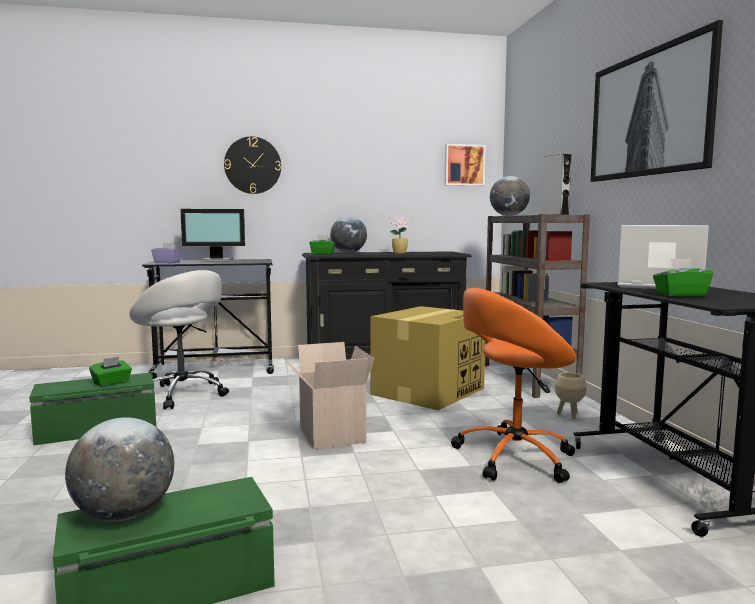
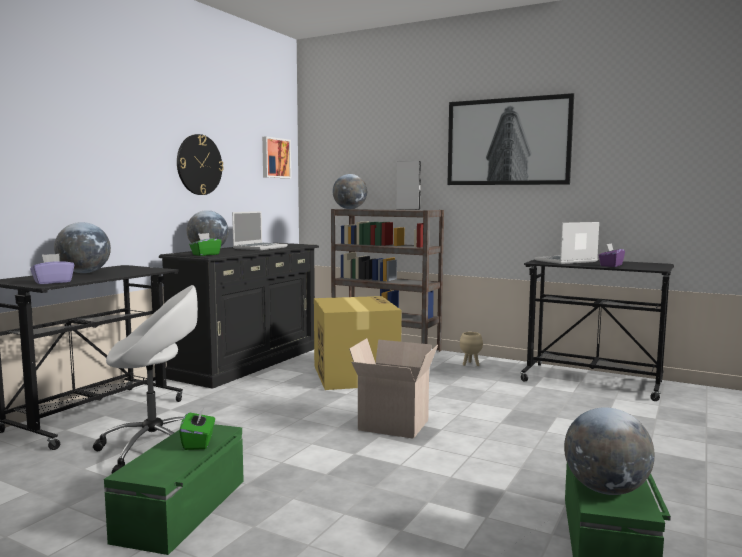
camera: 50 degrees left, 0 degrees up
(216, 260) = (84, 273): monitor -> globe
(252, 165) = (98, 147): wall clock -> wall clock (199, 164)
(400, 253) = (260, 248): potted plant -> laptop
(511, 458) = (516, 397): orange office chair -> none
(680, 295) = (610, 265): green tissue box -> purple tissue box

